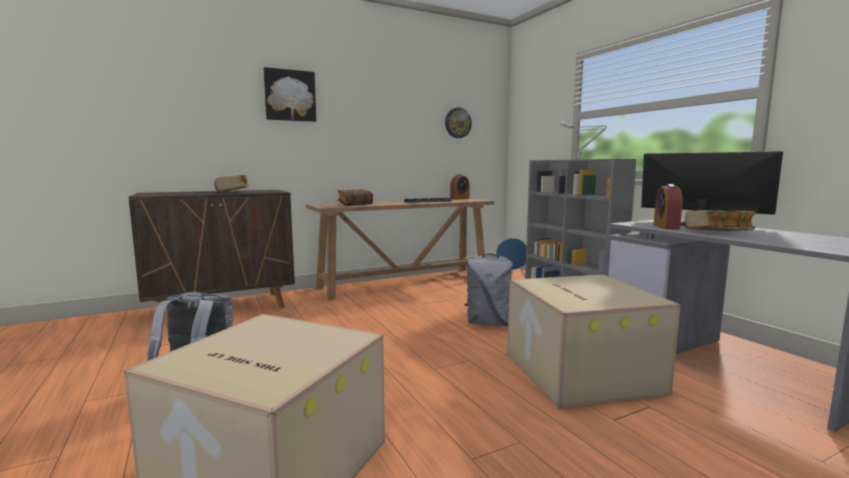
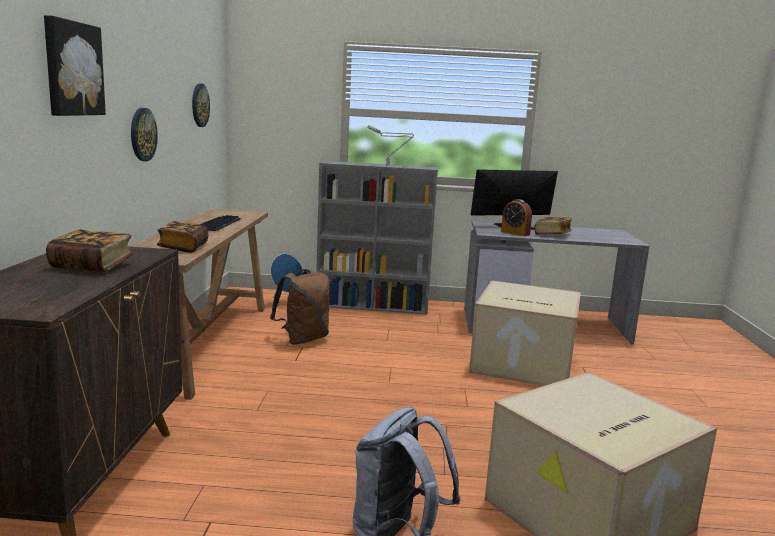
camera: 60 degrees left, 5 degrees up
(369, 137) = (142, 134): none -> wall clock
(459, 198) = (216, 212): alarm clock -> none
(459, 297) = (303, 339): none -> brown backpack
(489, 323) = (394, 354): grey backpack -> none

